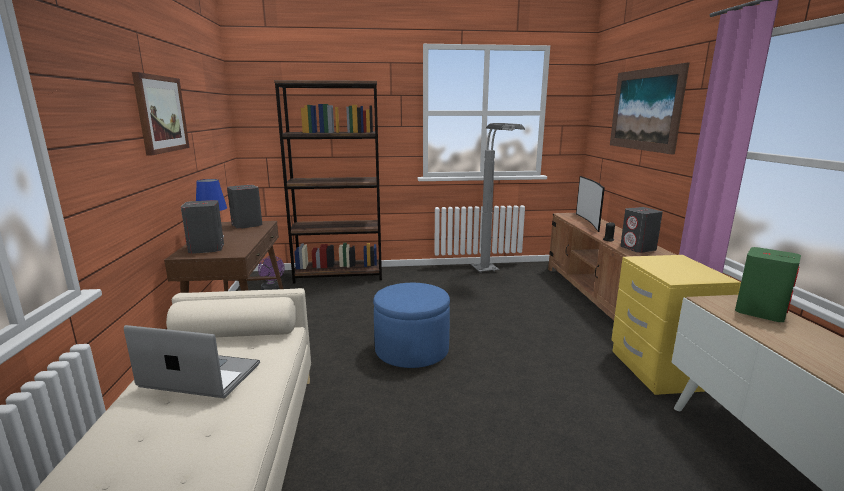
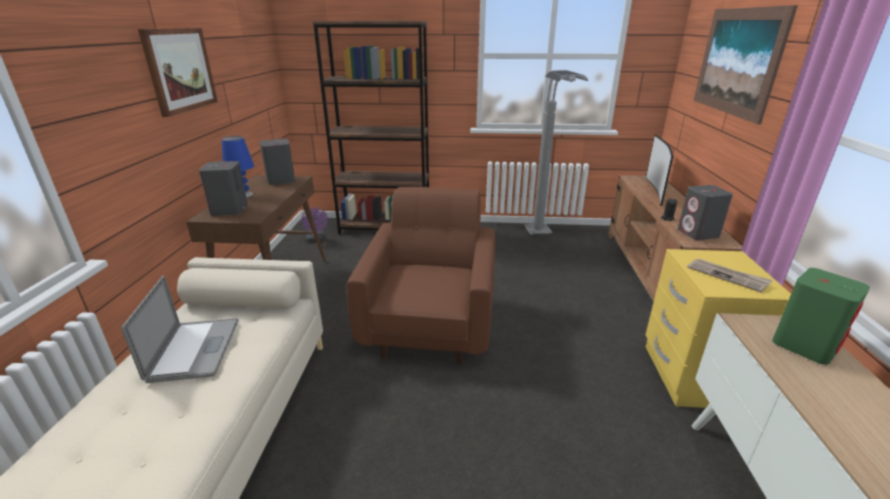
camera: 10 degrees right, 10 degrees up
(201, 375) = (194, 349): laptop -> laptop turned 60 degrees clockwise
(412, 350) = (431, 322): blue ottoman -> brown armchair
(680, 271) = (727, 276): none -> newspaper

